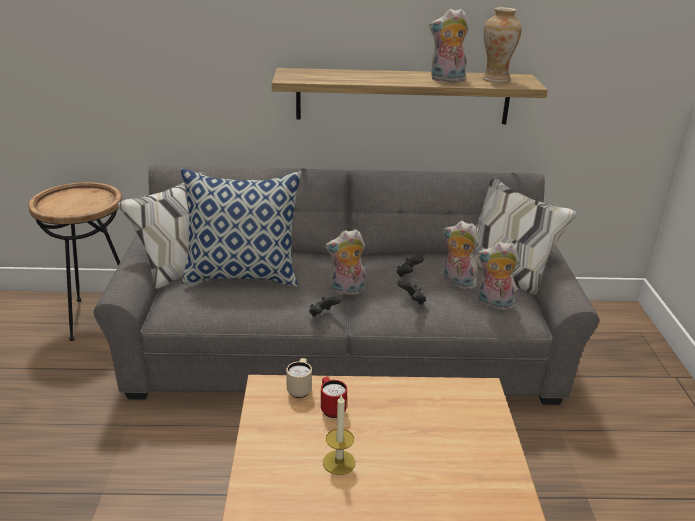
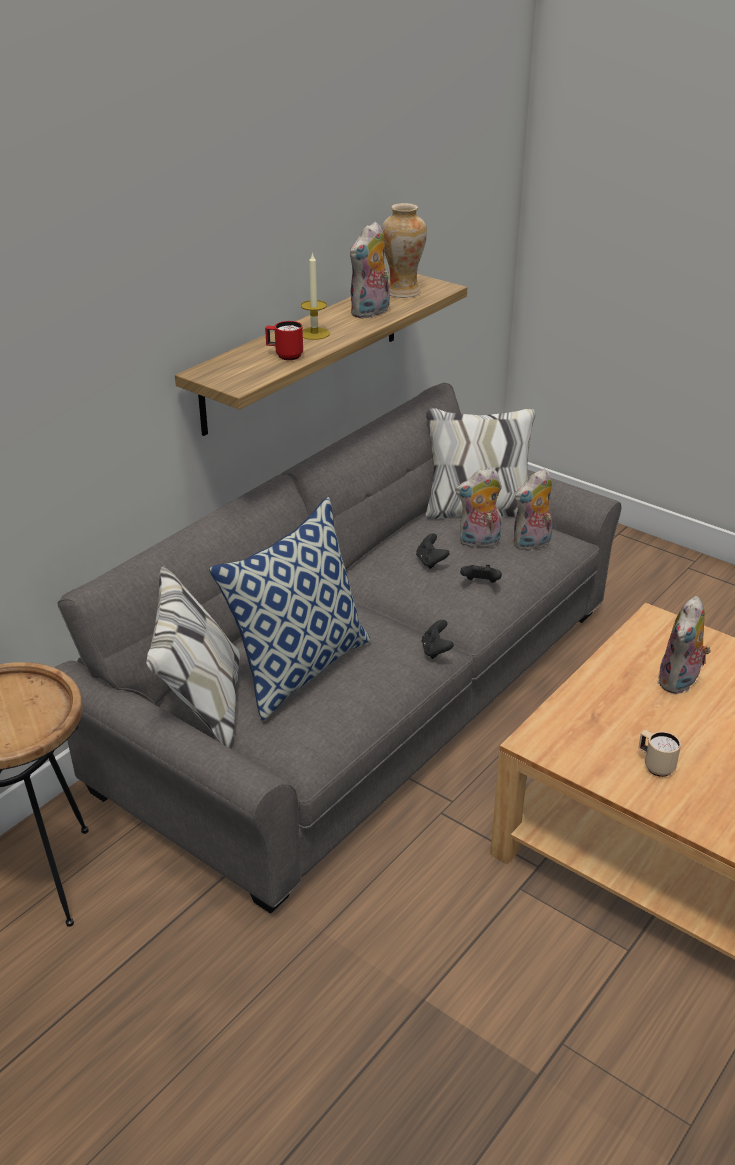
camera: 50 degrees left, 5 degrees up
(300, 389) = (557, 721): beige mug -> beige mug (655, 765)
(331, 408) = (605, 715): red mug -> red mug (285, 355)
(339, 462) = (685, 746): candle -> candle (314, 333)
(346, 291) = (399, 616): plush toy -> plush toy (680, 682)

